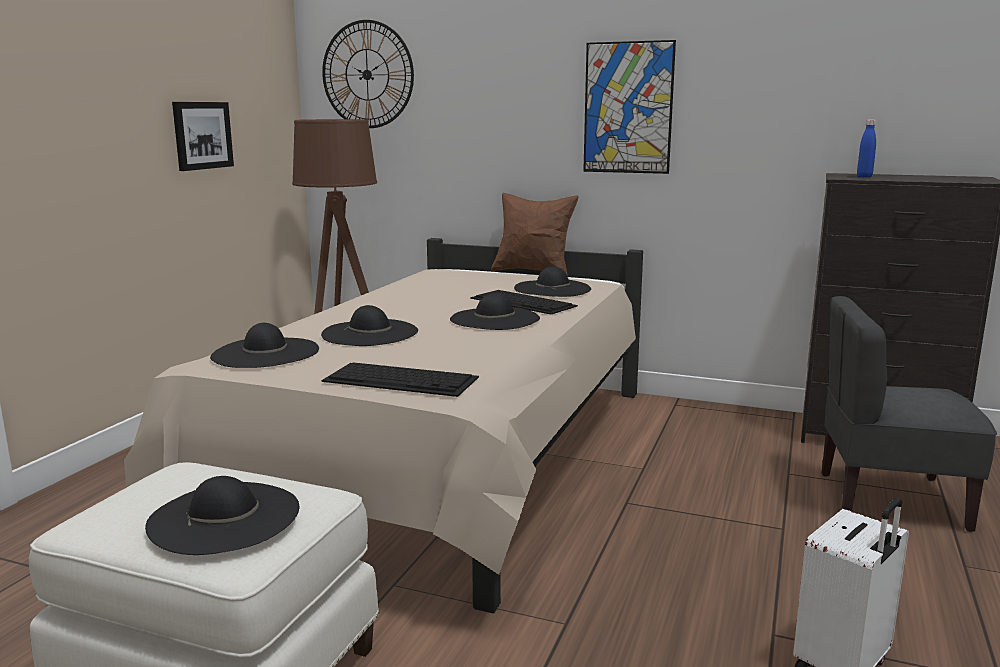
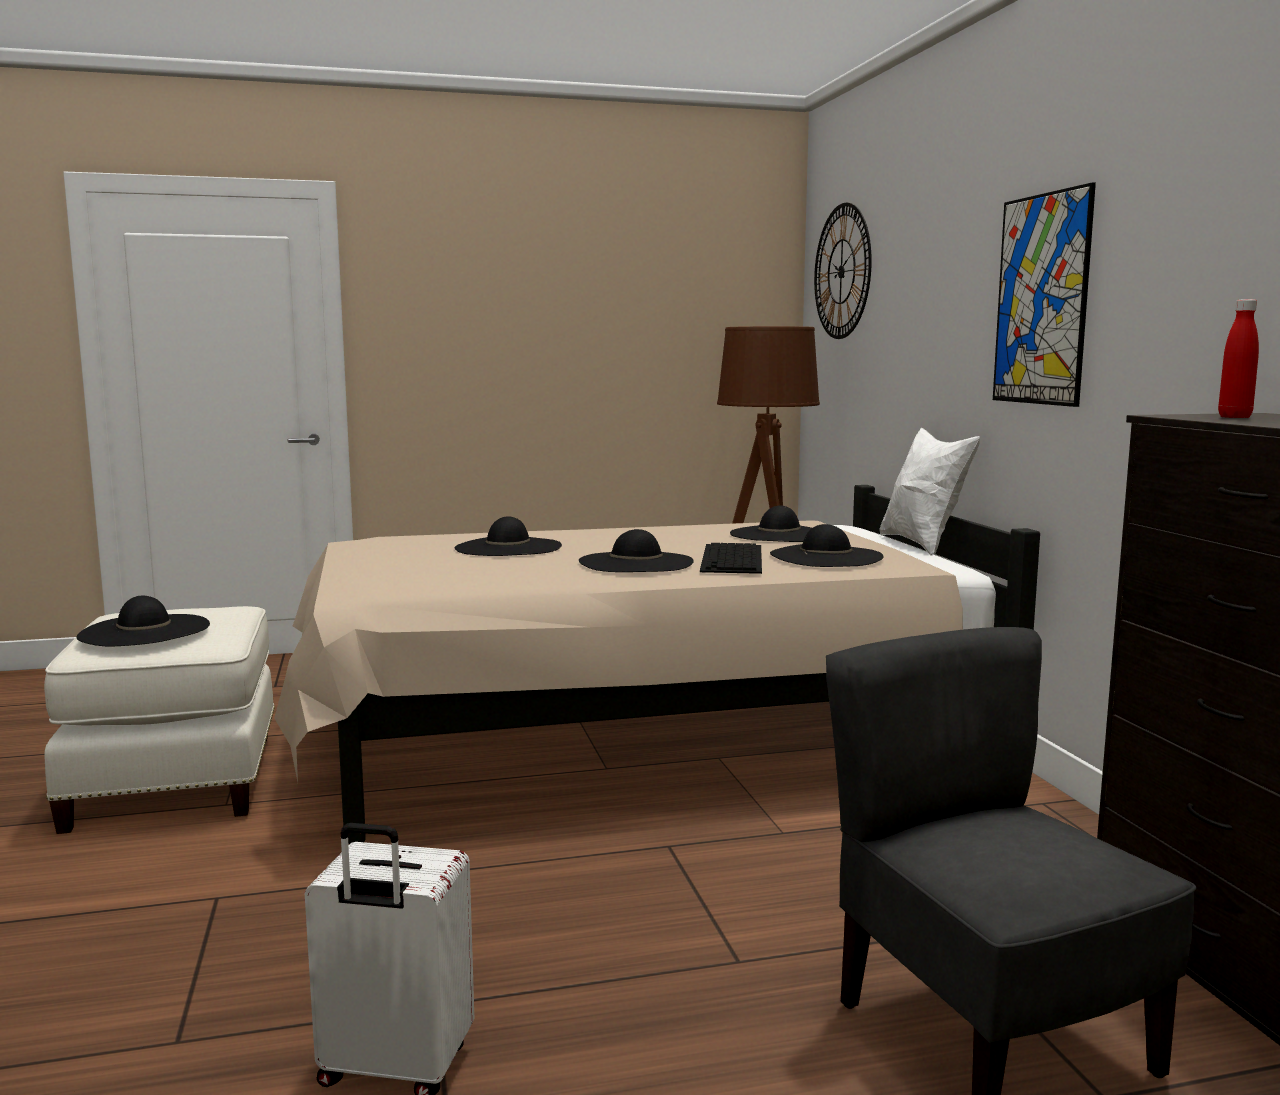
camera: 55 degrees right, 5 degrees down
(202, 135) = (627, 343): picture -> none
(265, 353) = (401, 541): black hat -> black hat (779, 534)
(402, 379) = (377, 576): keyboard -> none
(533, 271) = (923, 544): brown pillow -> white pillow
(864, 177) = (1234, 417): blue bottle -> red bottle

